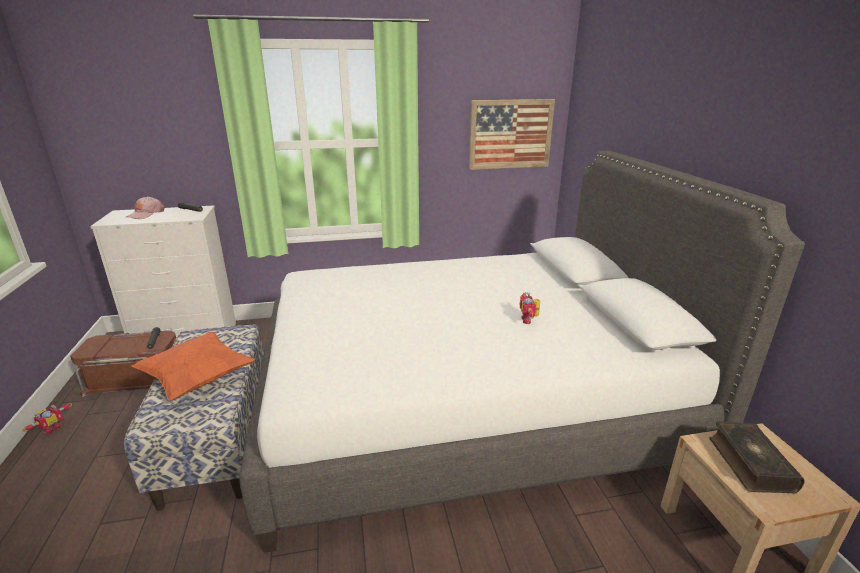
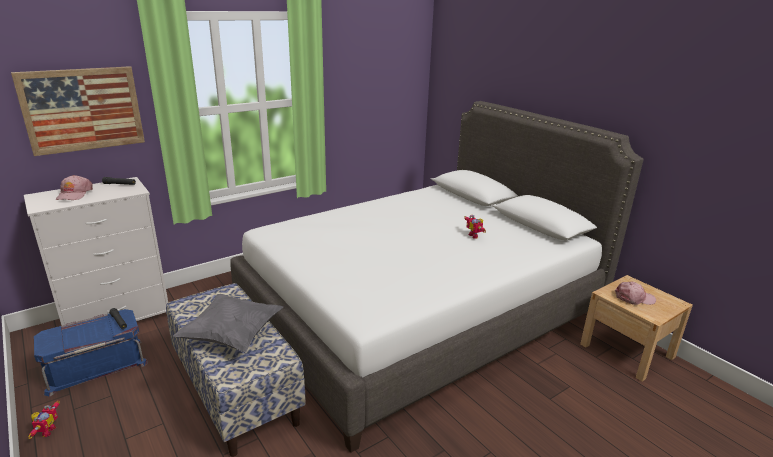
camera: 25 degrees left, 0 degrees up
(136, 378) = (96, 365): brown storage box -> blue storage box
(198, 379) = (232, 336): orange pillow -> grey pillow
(510, 134) = (390, 88): picture -> picture (83, 109)
(749, 464) = (634, 298): book -> pink cap

